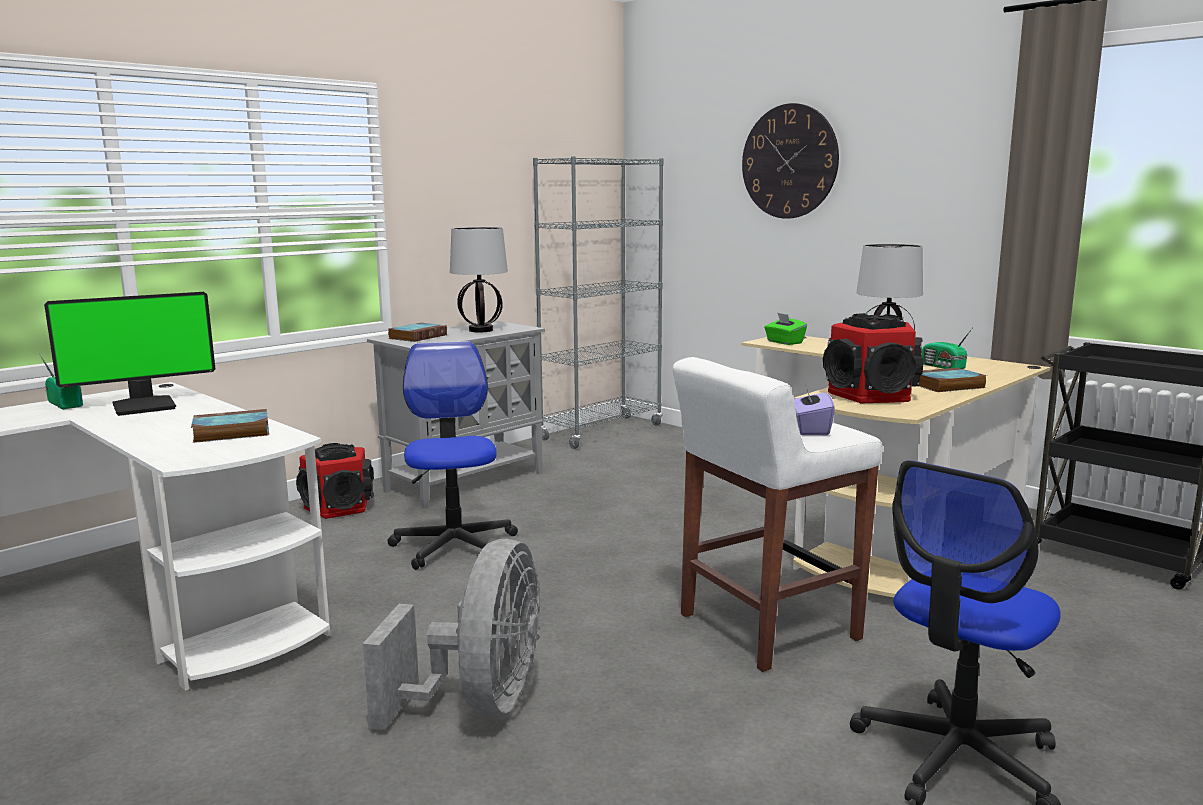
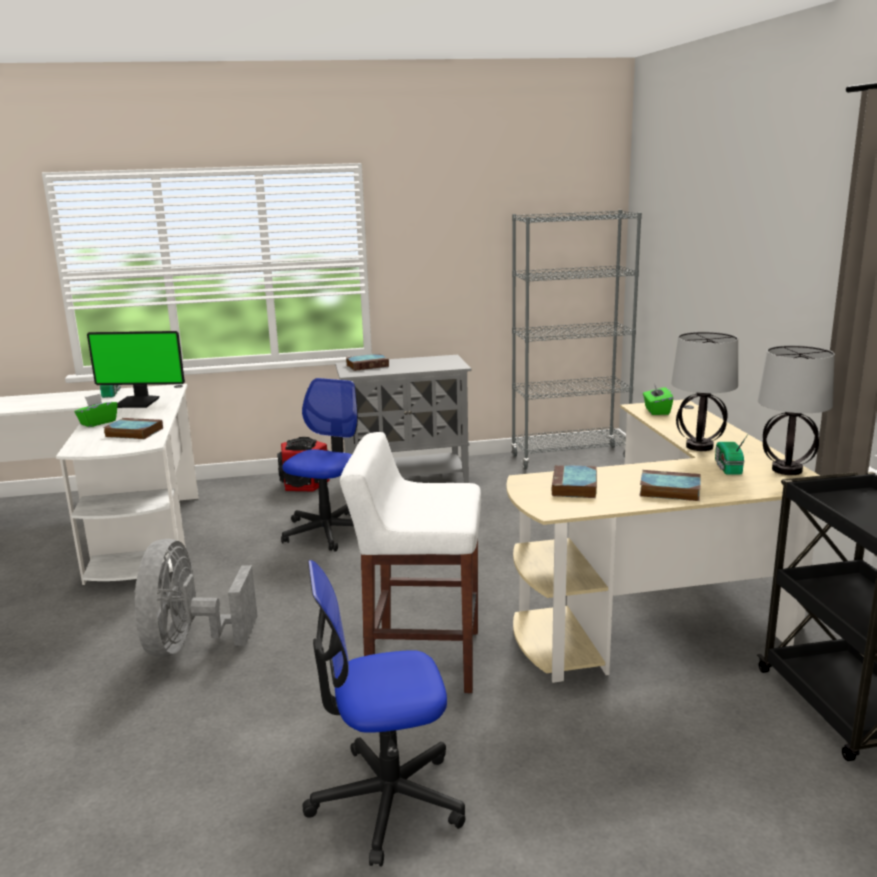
camera: 35 degrees right, 5 degrees up
(135, 432) = (98, 422): none -> green tissue box
(480, 703) = (189, 645): grey fan -> grey fan turned 135 degrees clockwise
(481, 330) = (421, 364): table lamp -> table lamp (787, 470)
(789, 161) = (717, 228): wall clock -> none
(809, 429) = (435, 510): purple tissue box -> none
(872, 395) = (575, 487): speaker -> book

